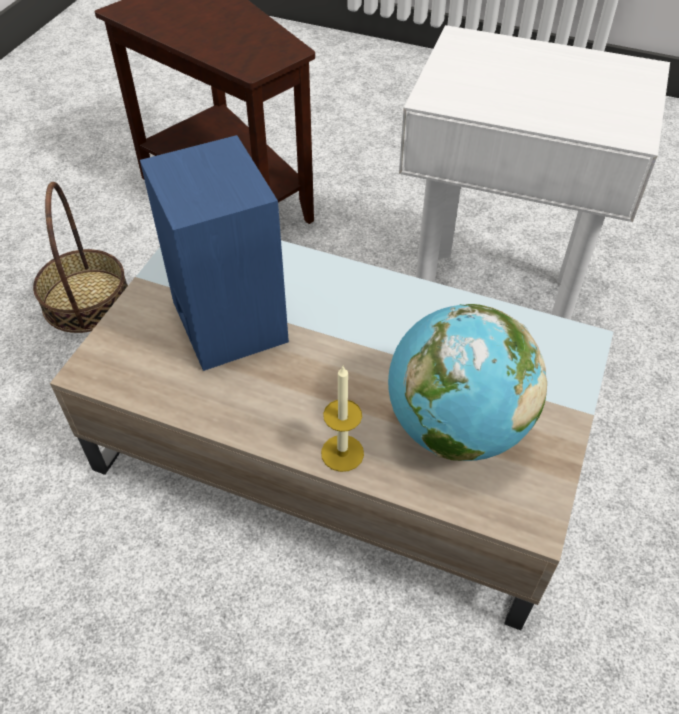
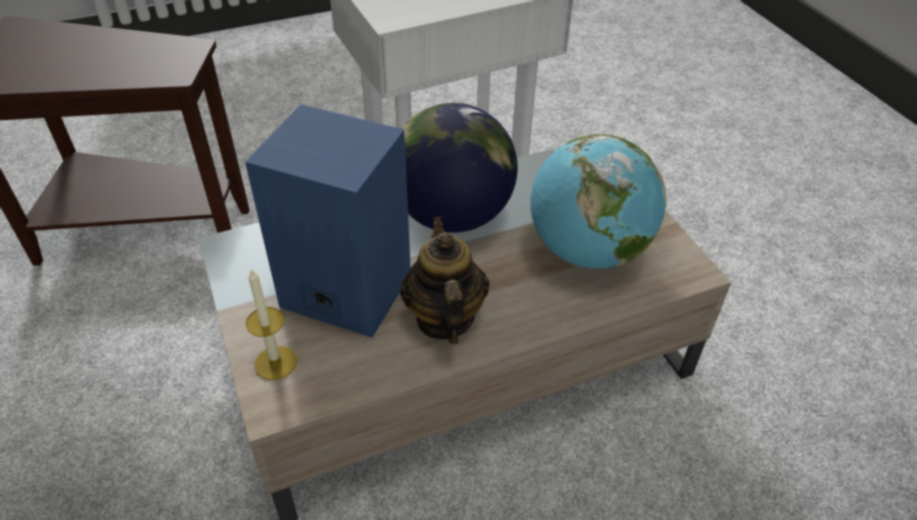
camera: 45 degrees left, 5 degrees down
(86, 300) = (101, 400): basket -> none
(268, 395) = (444, 318): none -> teapot
(342, 453) = (541, 317): candle -> candle (275, 363)
(379, 317) = (452, 216): none -> globe

